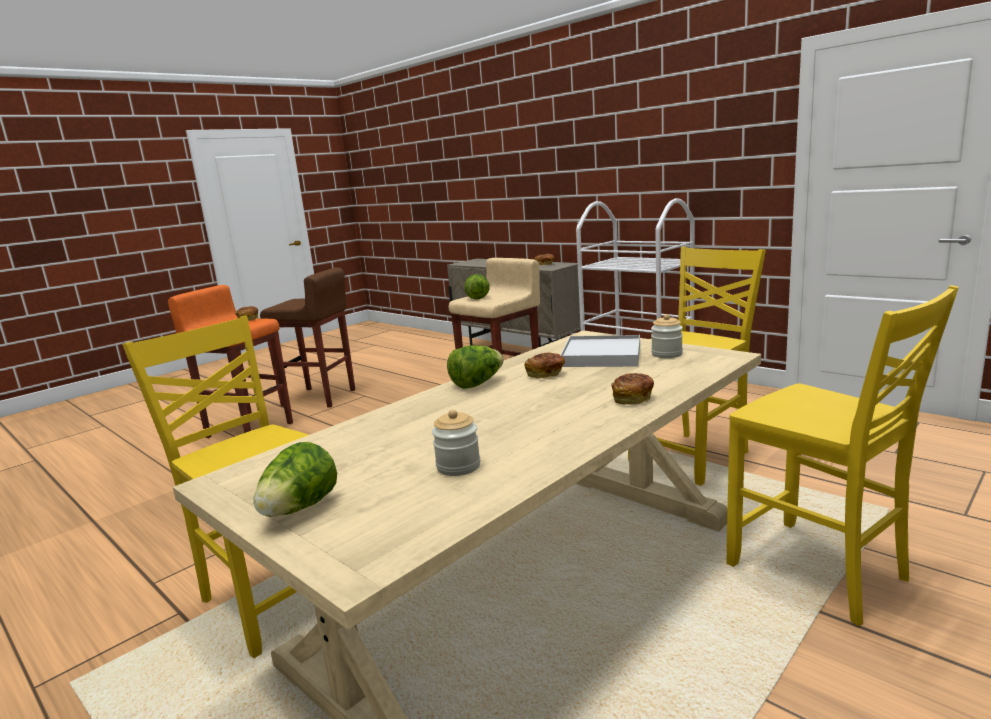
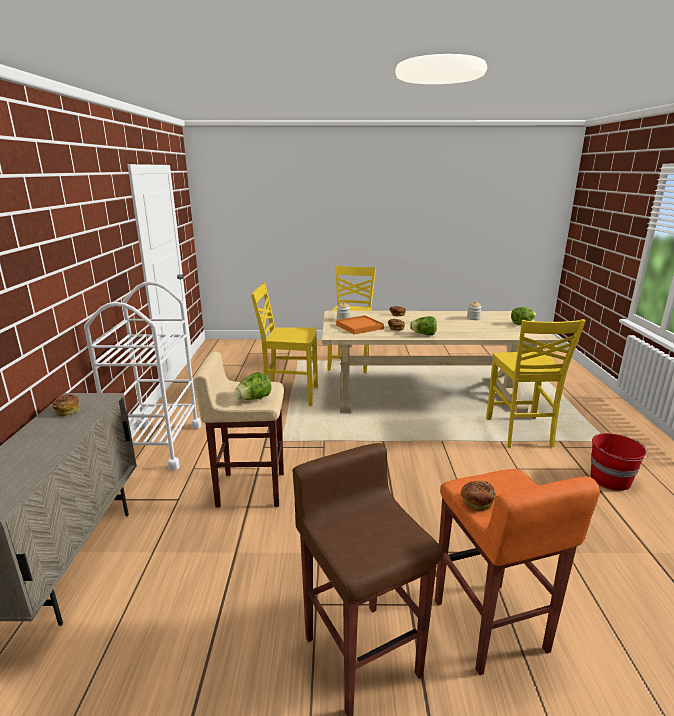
camera: 135 degrees left, 5 degrees up
(104, 587) = (611, 480): none -> red bucket
(602, 356) = (359, 327): white tray -> orange tray

